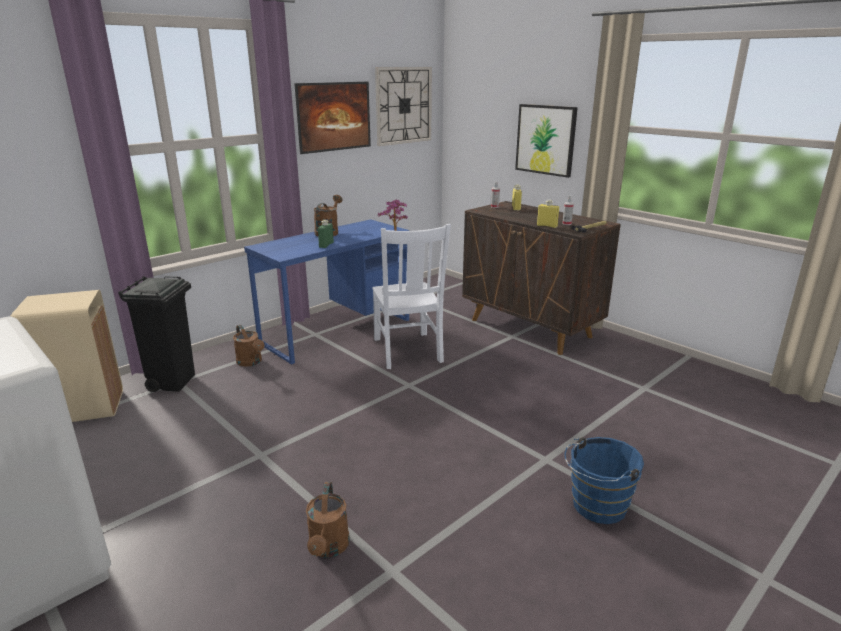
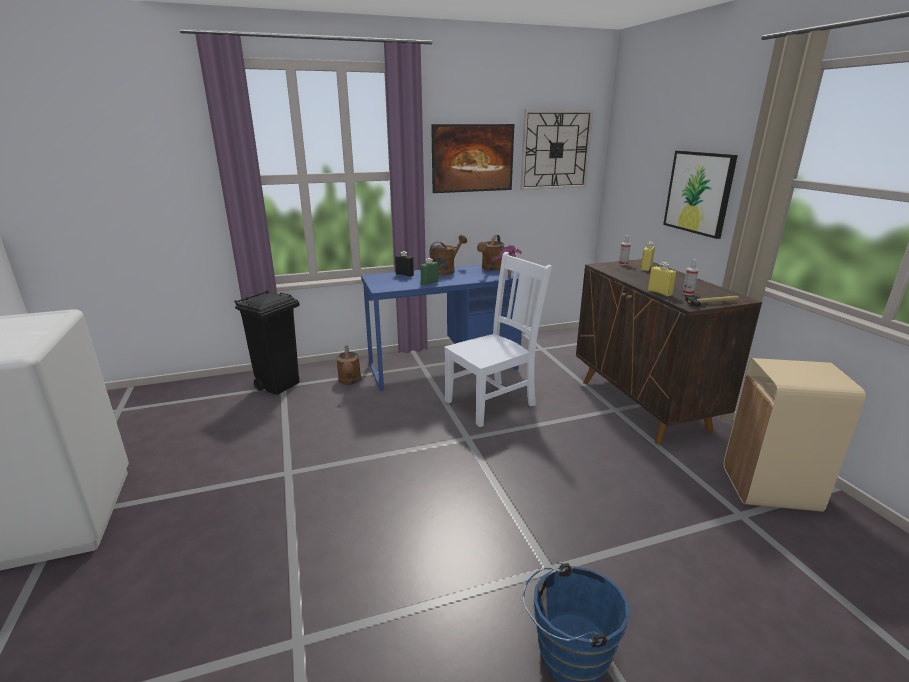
camera: 25 degrees right, 0 degrees up
(85, 408) = (205, 393): beige trash can -> beige trash can (770, 489)
(291, 241) = (404, 275): none -> black bottle
(328, 548) = (264, 590): brown watering can -> brown watering can (491, 269)
(408, 351) = (492, 402): white chair -> white chair turned 135 degrees counterclockwise

